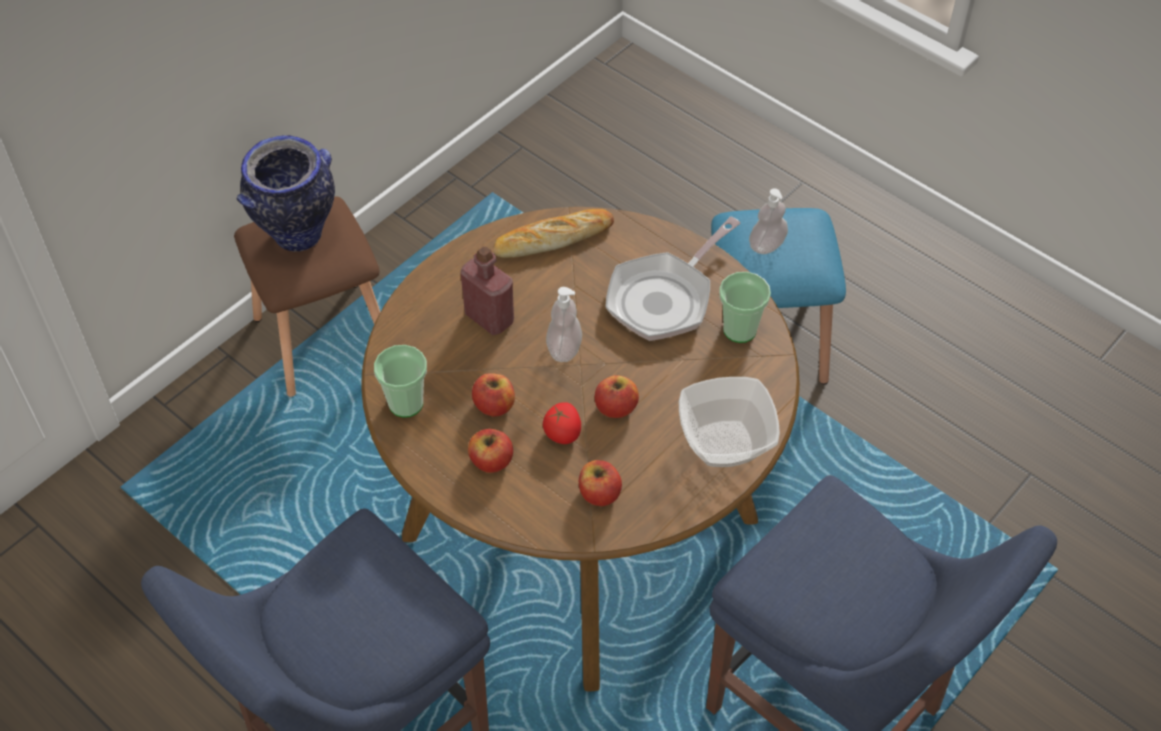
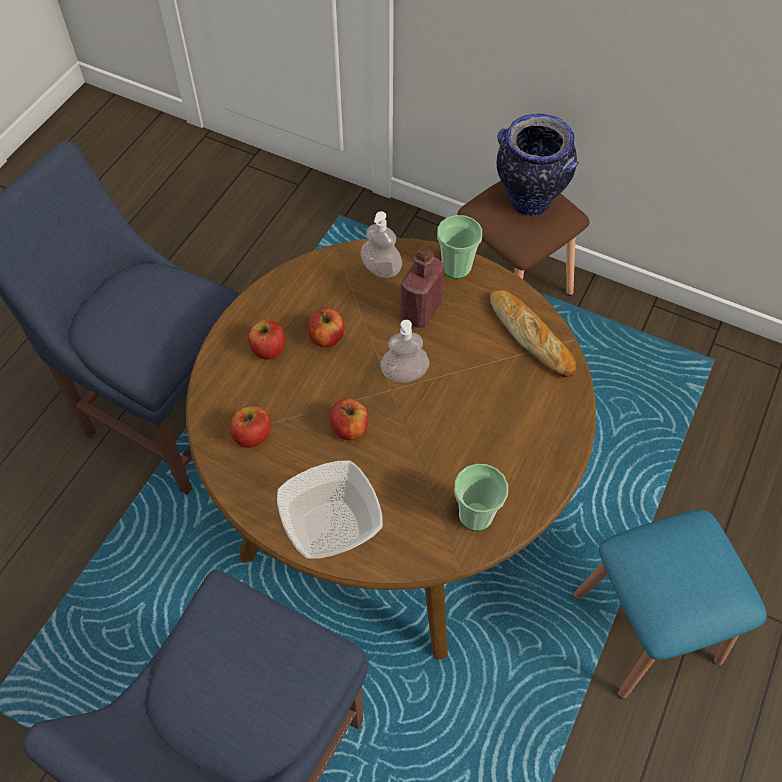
camera: 75 degrees right, 5 degrees up
(406, 403) = (313, 277): cup -> cup (456, 267)
(562, 433) = (311, 393): tomato -> none
(664, 298) = (492, 441): frying pan -> none
(766, 245) = (678, 561): soap dispenser -> soap dispenser (381, 269)

